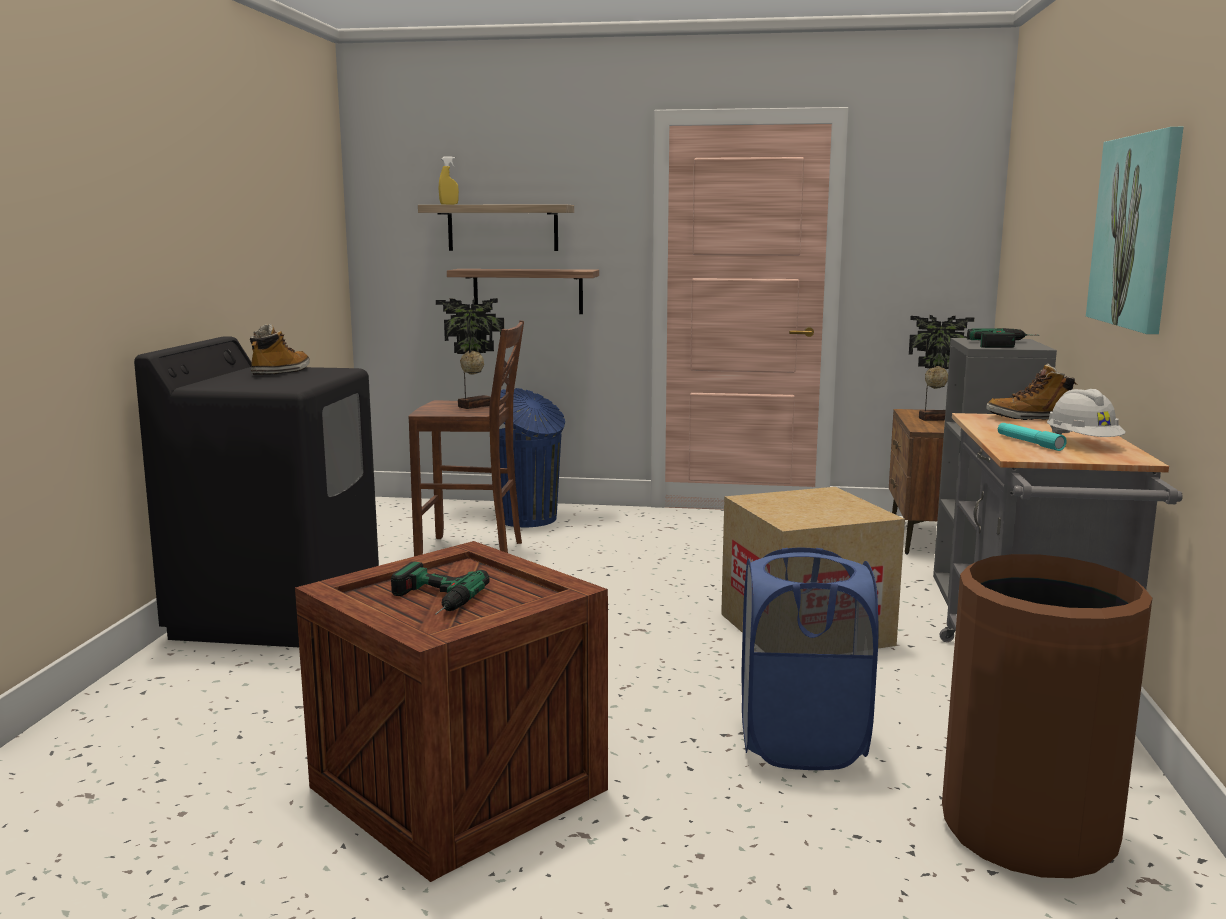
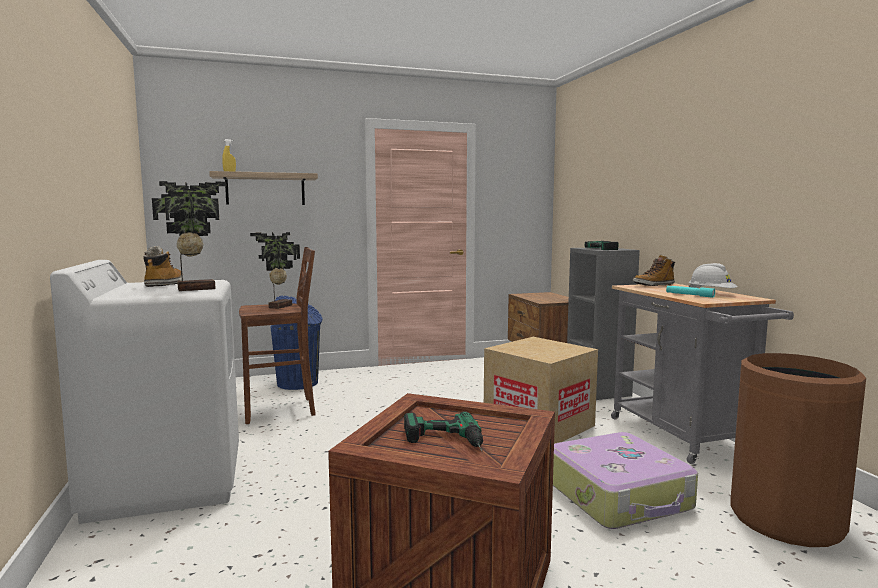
camera: 25 degrees left, 5 degrees down
(278, 613) = (167, 481): black washing machine -> white washing machine
(528, 291) = (284, 231): shelf -> none
(802, 742) = (619, 495): blue laundry basket -> suitcase
(935, 418) = (538, 297): potted plant -> potted plant (195, 289)
(1135, 231) = (709, 180): picture -> none

